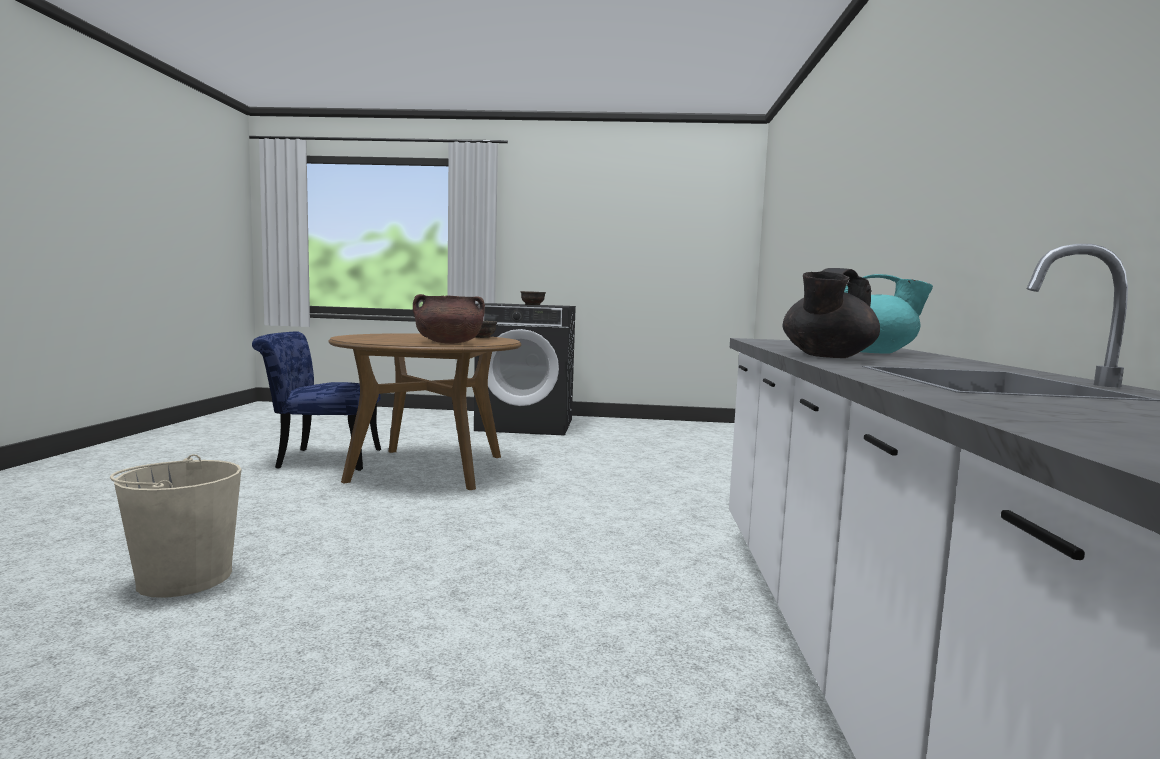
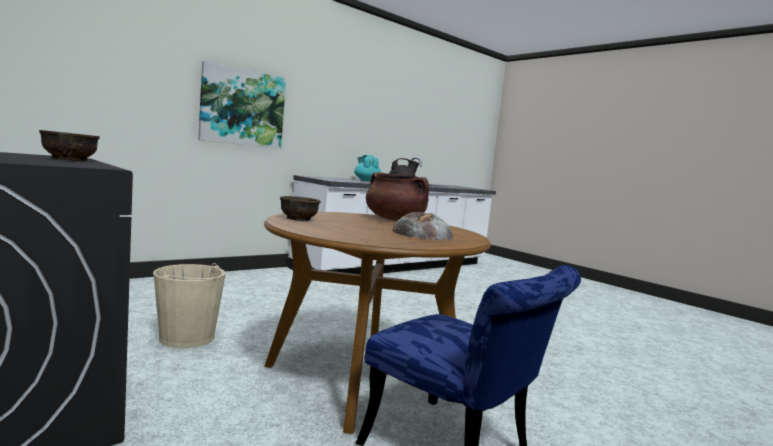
camera: 135 degrees left, 0 degrees up
(184, 578) = (586, 349): beige bucket -> beige bucket (187, 338)
(387, 338) = (421, 233): none -> bread
(850, 229) = (242, 107): none -> picture

